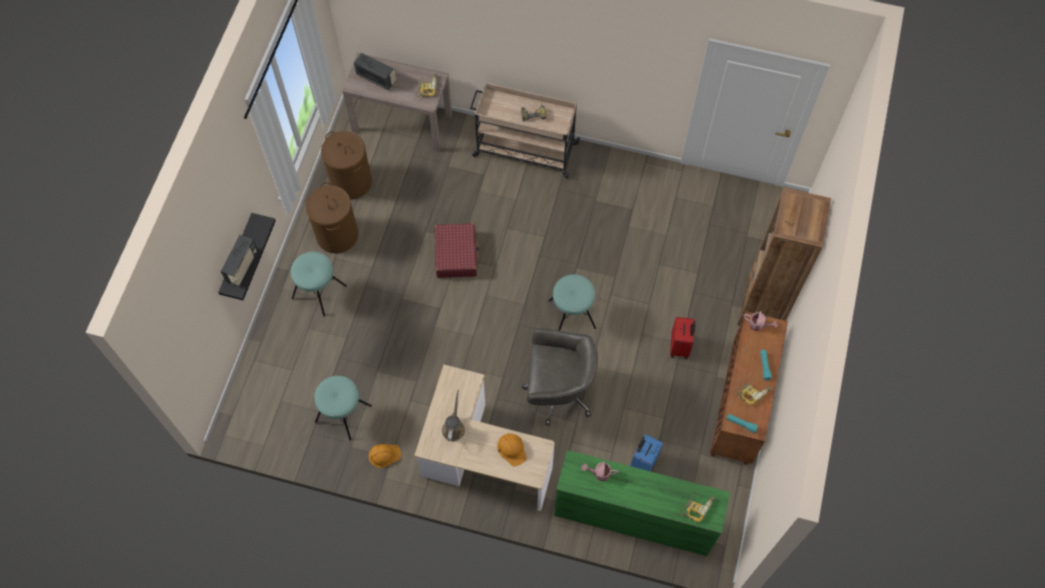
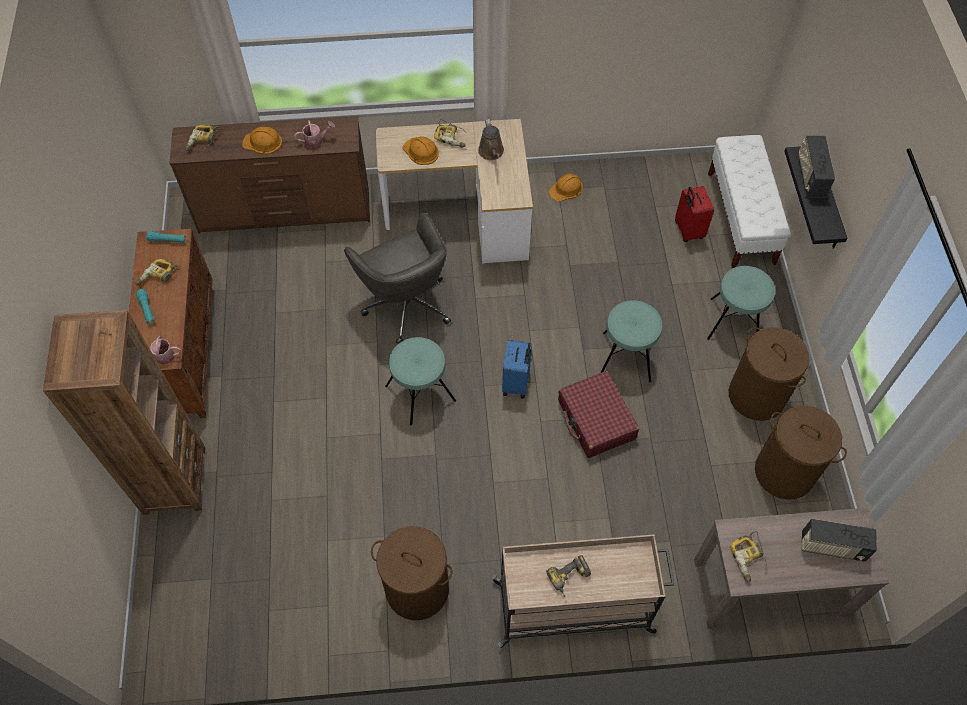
camera: 160 degrees right, 5 degrees down
(258, 376) = (740, 218): none -> white bench
(343, 413) = (629, 212): turquoise stool -> turquoise stool (626, 357)
(480, 455) = (451, 137): none -> power drill
(558, 391) = (406, 303): grey office chair -> grey office chair turned 105 degrees counterclockwise
(617, 189) = (417, 589): none -> brown laundry basket
(633, 516) = (285, 212): green dresser -> brown dresser
(643, 462) = (288, 262): blue suitcase -> blue suitcase (517, 383)
(645, 487) = (262, 142): none -> orange hard hat
(680, 347) = (273, 397): red suitcase -> red suitcase (687, 230)

